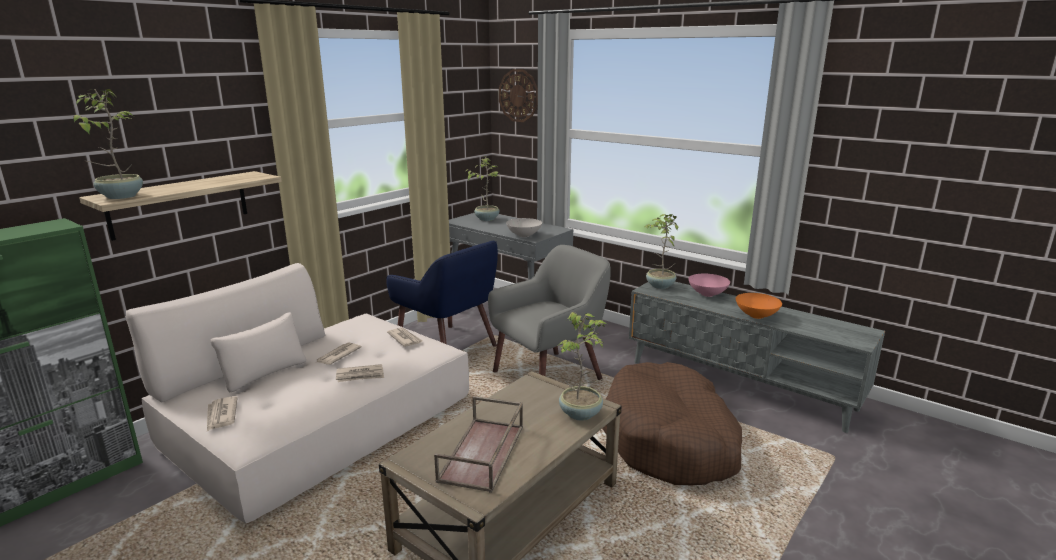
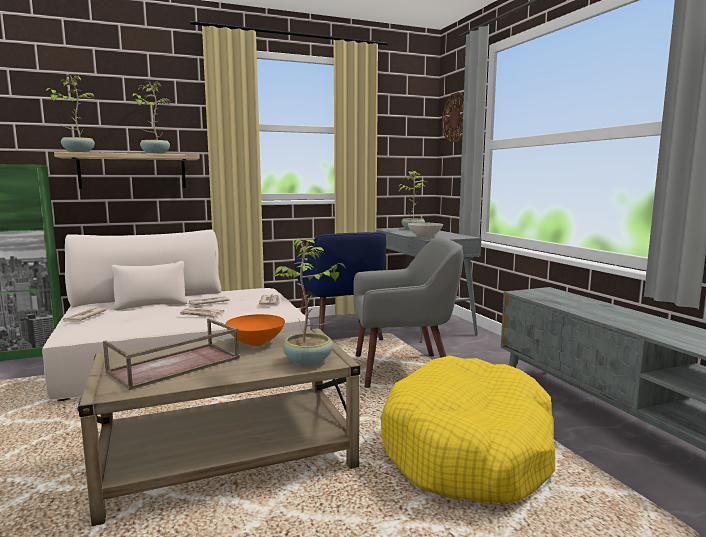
camera: 30 degrees right, 10 degrees down
(659, 286) = (542, 292): potted plant -> potted plant (155, 154)
(670, 440) = (468, 449): brown dog bed -> yellow dog bed
(707, 294) = (592, 303): pink bowl -> none
(755, 315) = (632, 325): orange bowl -> orange bowl (255, 343)

